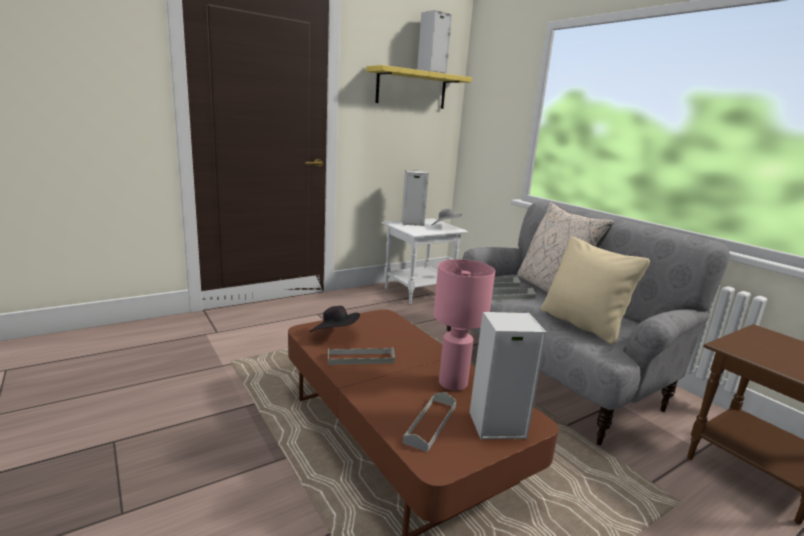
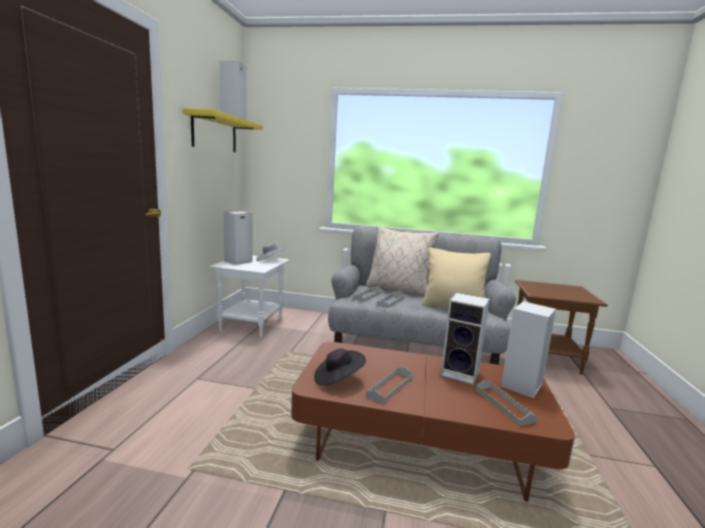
camera: 45 degrees left, 5 degrees down
(453, 383) = (461, 373): pink table lamp -> speaker

